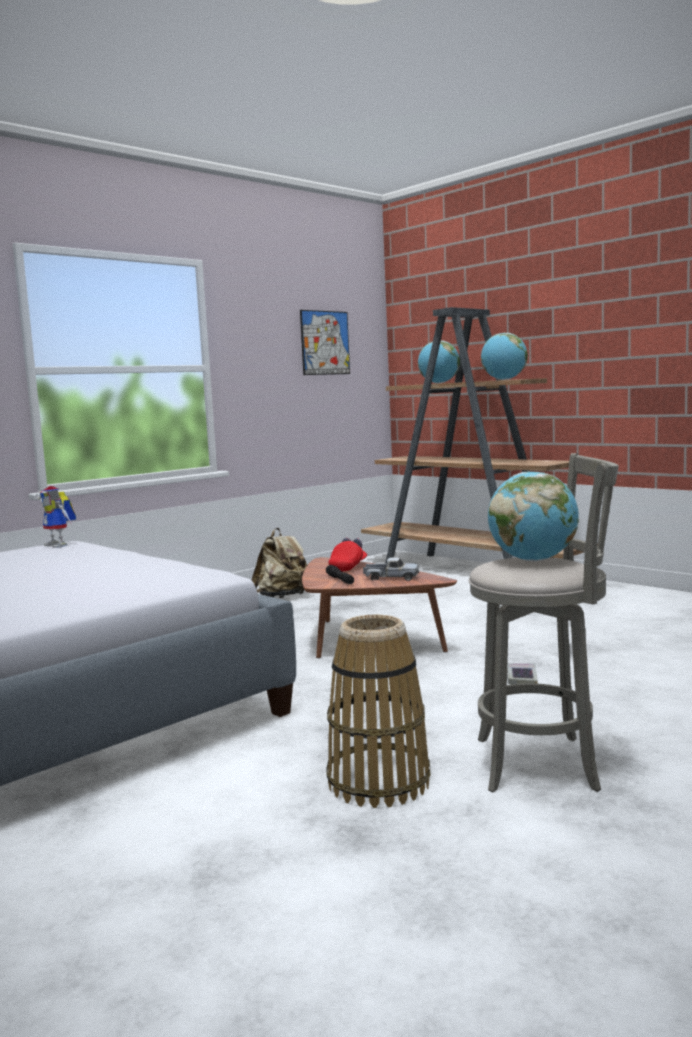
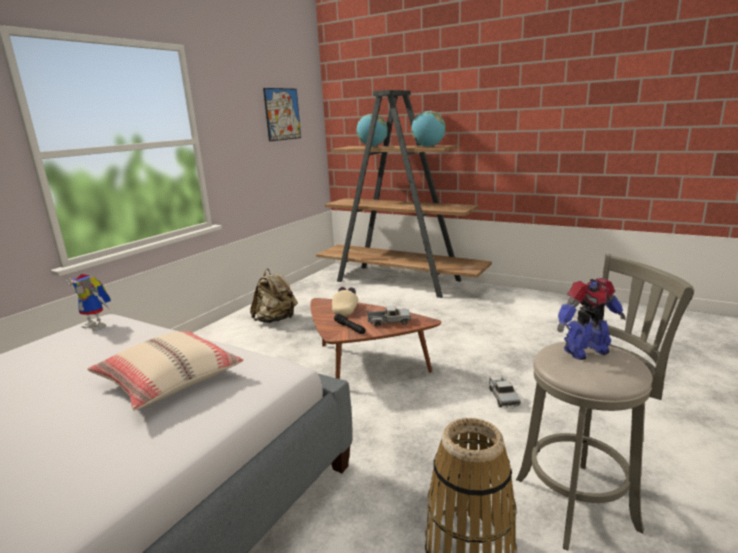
camera: 15 degrees left, 10 degrees up
(103, 574) = (168, 380): none -> beige pillow
(348, 567) = (346, 310): red cap -> beige cap
(521, 678) = (502, 396): book -> toy truck
(533, 560) = (584, 351): globe -> toy robot

